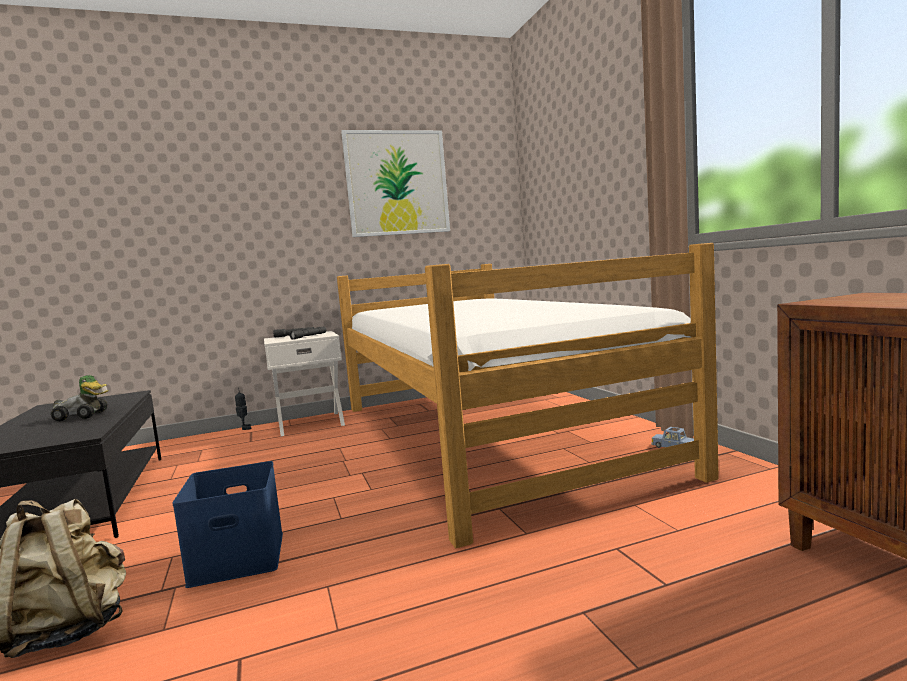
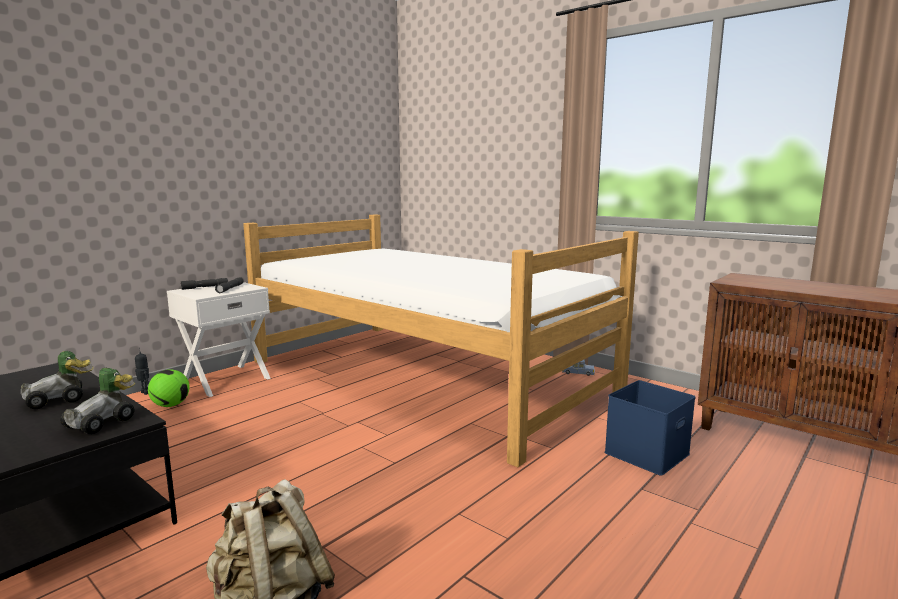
camera: 30 degrees left, 5 degrees up
(68, 434) = (104, 422): none -> toy car
(240, 556) = (347, 510): blue storage box -> blue storage box (646, 452)
(246, 440) = (170, 405): none -> football
(397, 183) = (300, 129): picture -> none

